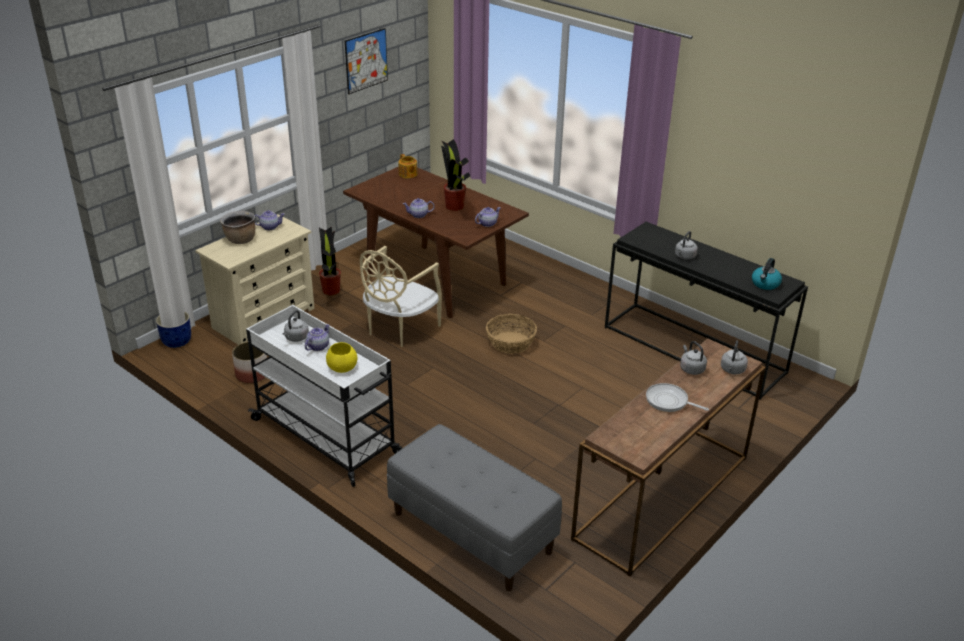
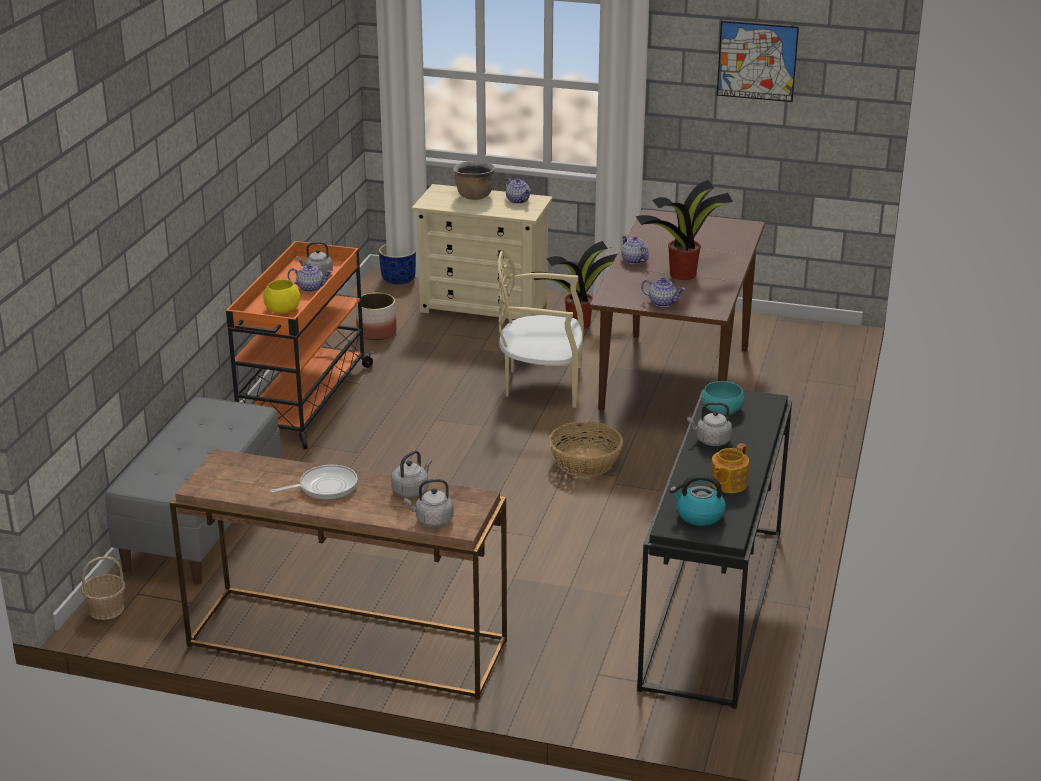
camera: 65 degrees right, 5 degrees down
(327, 437) = (303, 402): white cart -> orange cart
(408, 174) = (733, 230): teapot -> teapot (727, 483)
(558, 612) = (106, 609): none -> basket
(649, 243) = (722, 408): none -> turquoise bowl
(669, 401) = (324, 487): frying pan -> frying pan turned 60 degrees clockwise

